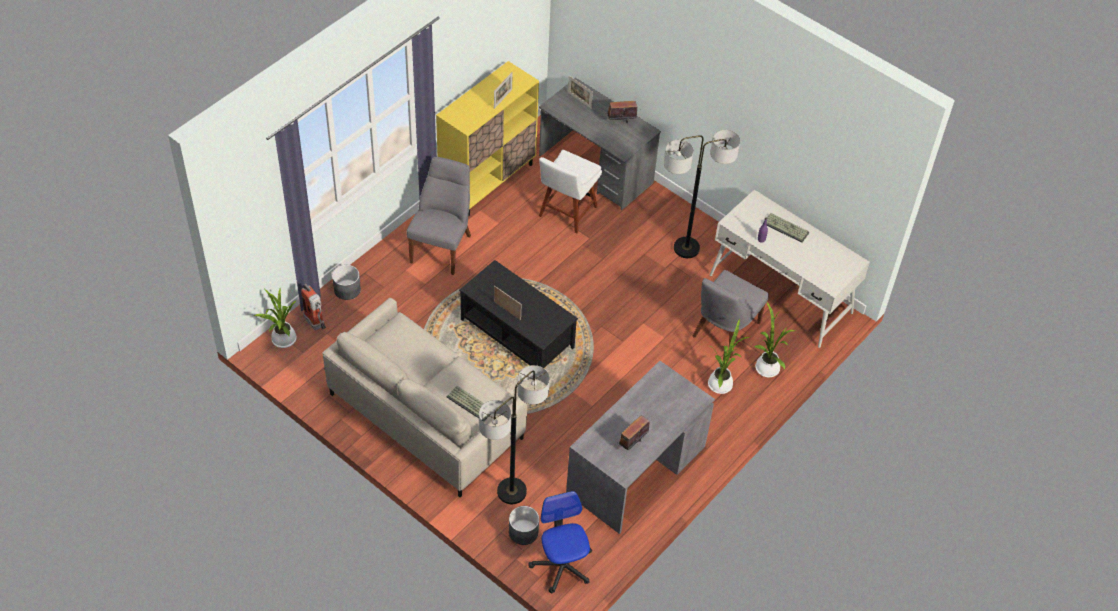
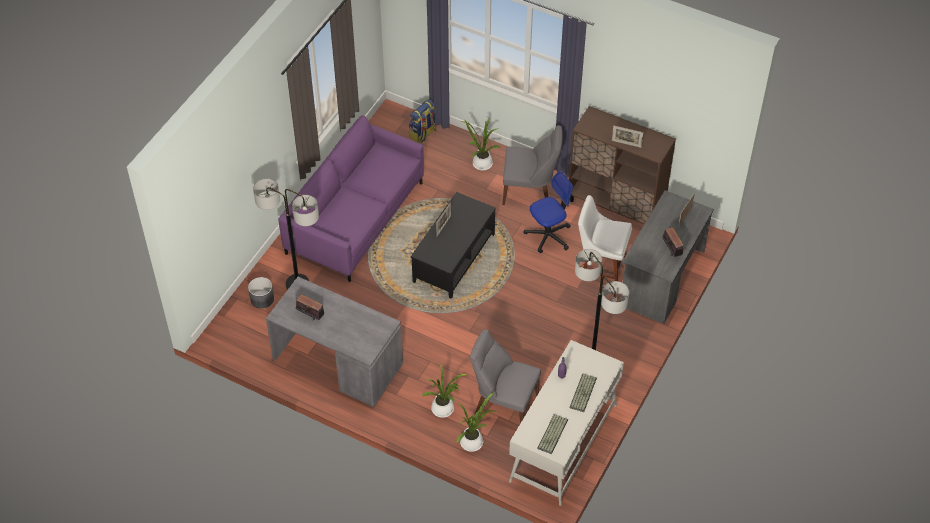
camera: 80 degrees right, 0 degrees up
(283, 341) = (402, 119): potted plant -> potted plant (480, 163)
(316, 325) = (423, 134): fire extinguisher -> backpack
(347, 289) = (464, 143): grey planter -> none
(426, 415) = (356, 218): beige sofa -> purple sofa
(471, 403) = (339, 219): keyboard -> keyboard (553, 435)
(488, 181) = (616, 206): yellow cabinet -> brown cabinet
(562, 565) = (236, 328): office chair -> office chair (548, 235)

